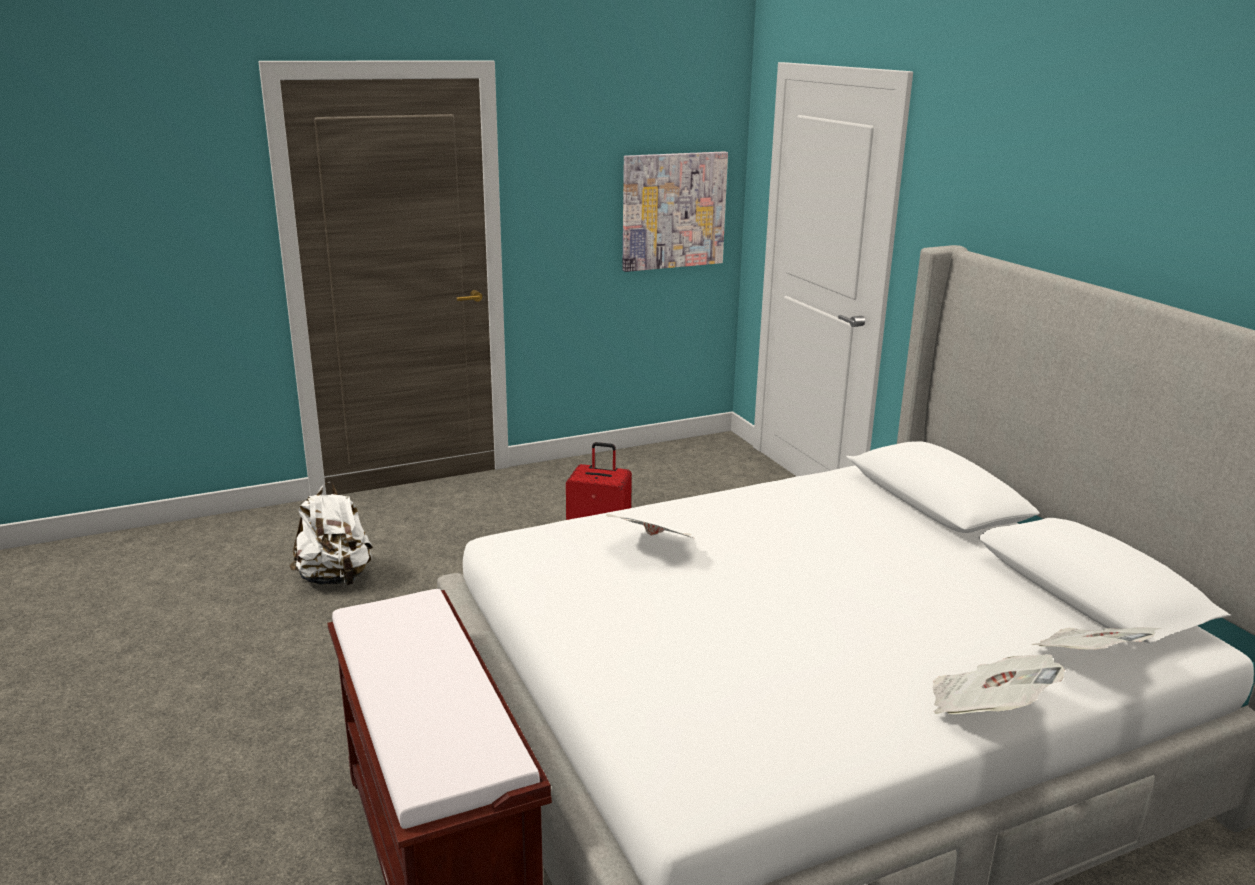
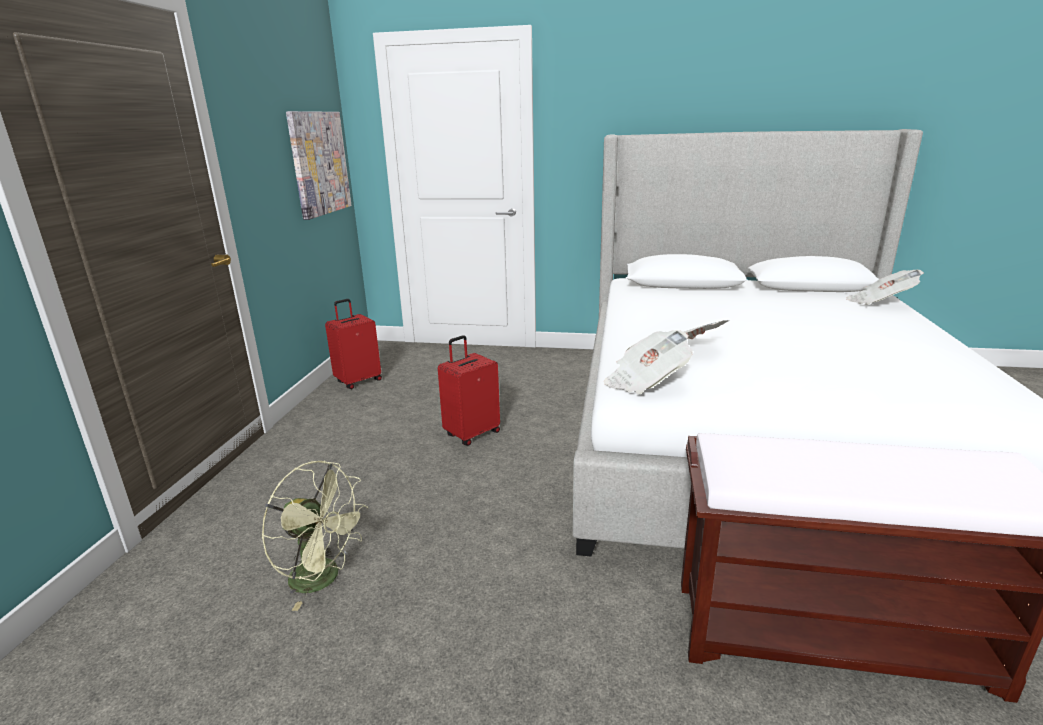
camera: 55 degrees left, 0 degrees up
(335, 579) = (324, 578): white backpack -> green fan
(632, 463) = (358, 381): none -> red suitcase
(986, 710) = (927, 329): newspaper -> newspaper (645, 382)

